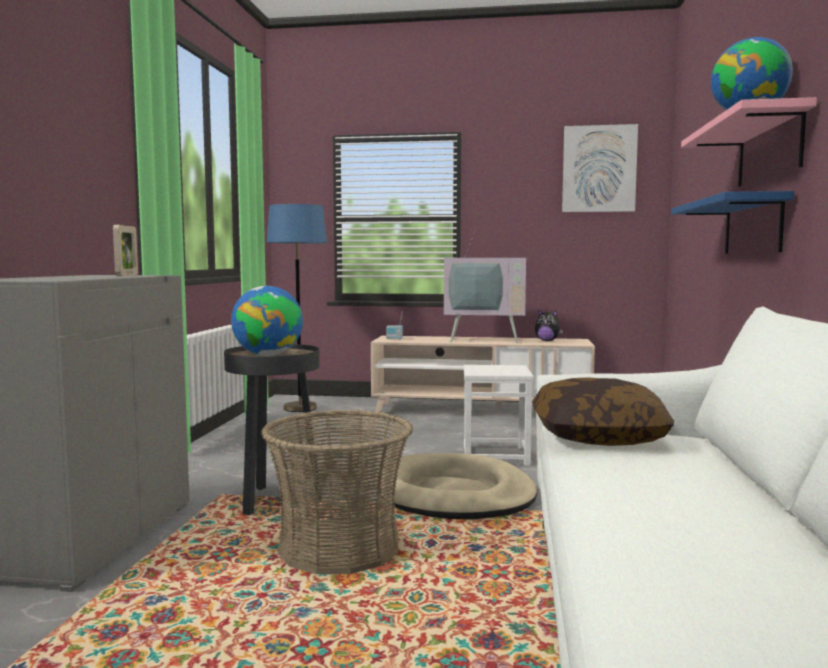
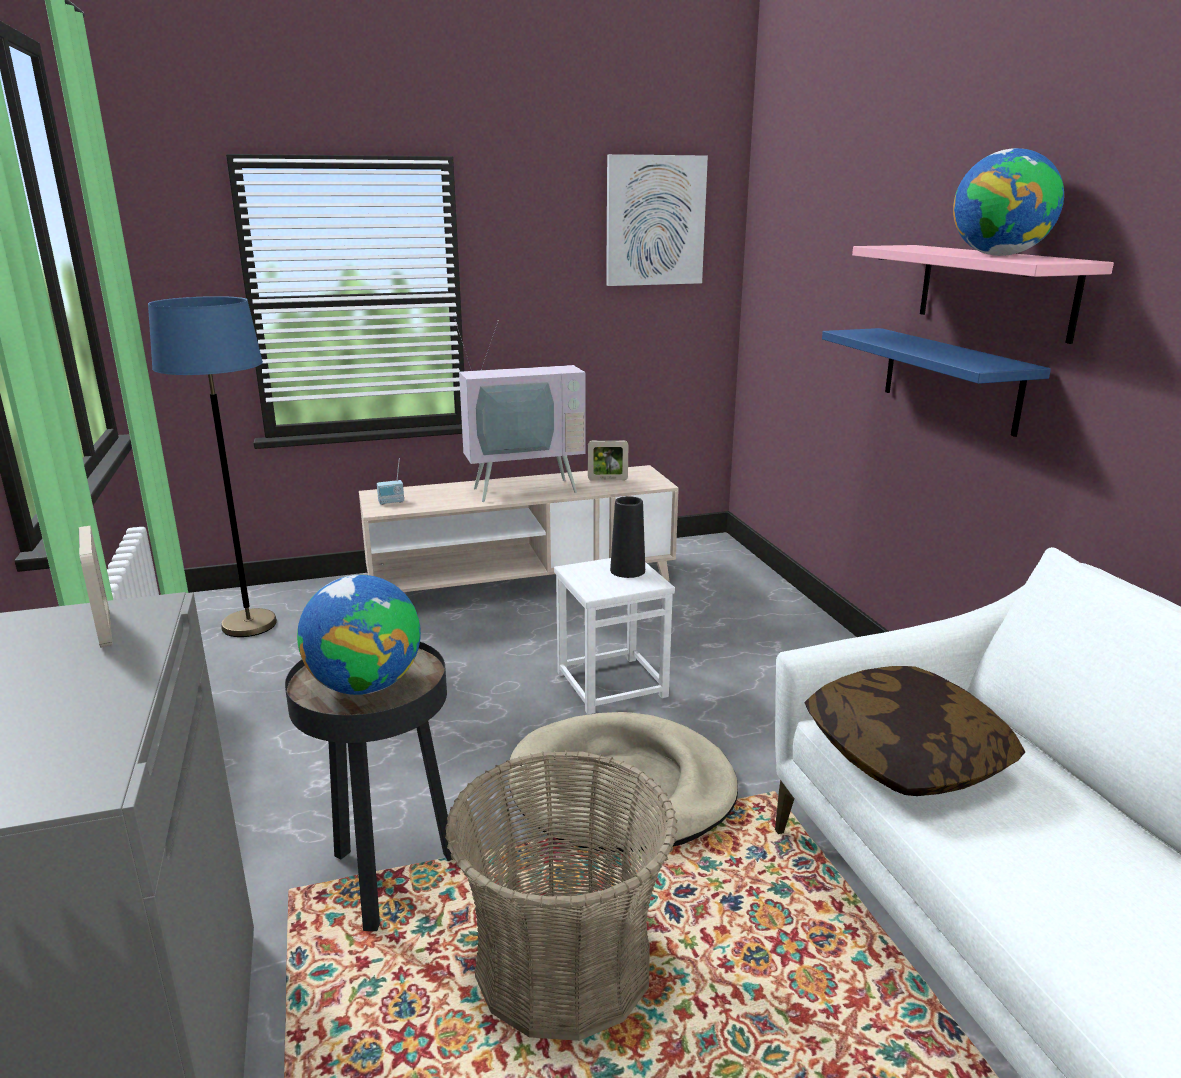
camera: 25 degrees left, 15 degrees up
(510, 369) = (627, 570): none -> black vase
(547, 341) = (607, 479): plush toy -> picture frame

